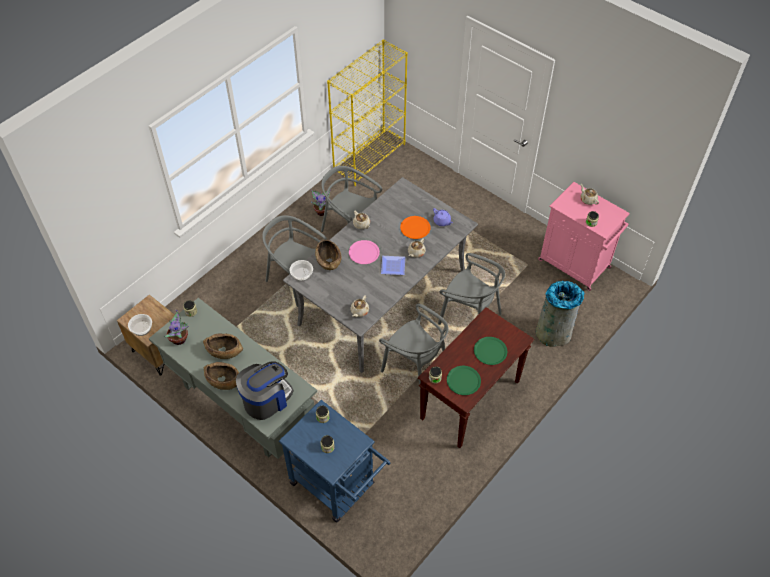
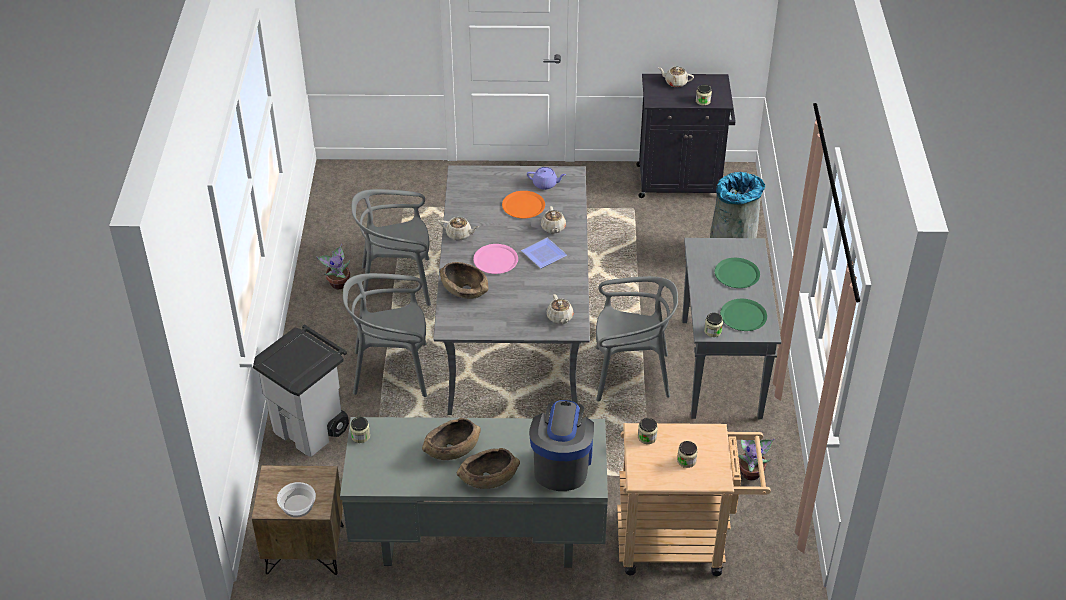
camera: 40 degrees left, 10 degrees down
(180, 339) = (382, 471): potted plant -> potted plant (751, 472)
(227, 287) = (311, 429): none -> grey trash can
(301, 274) = (449, 320): bowl -> none
(337, 487) = (682, 542): blue cart -> beige cart
(369, 157) = (333, 197): yellow bookcase -> none
(469, 316) = (630, 291): grey chair -> none
(470, 401) = (721, 369): brown console table -> grey console table
(575, 264) = (681, 181): pink cabinet -> black cabinet

